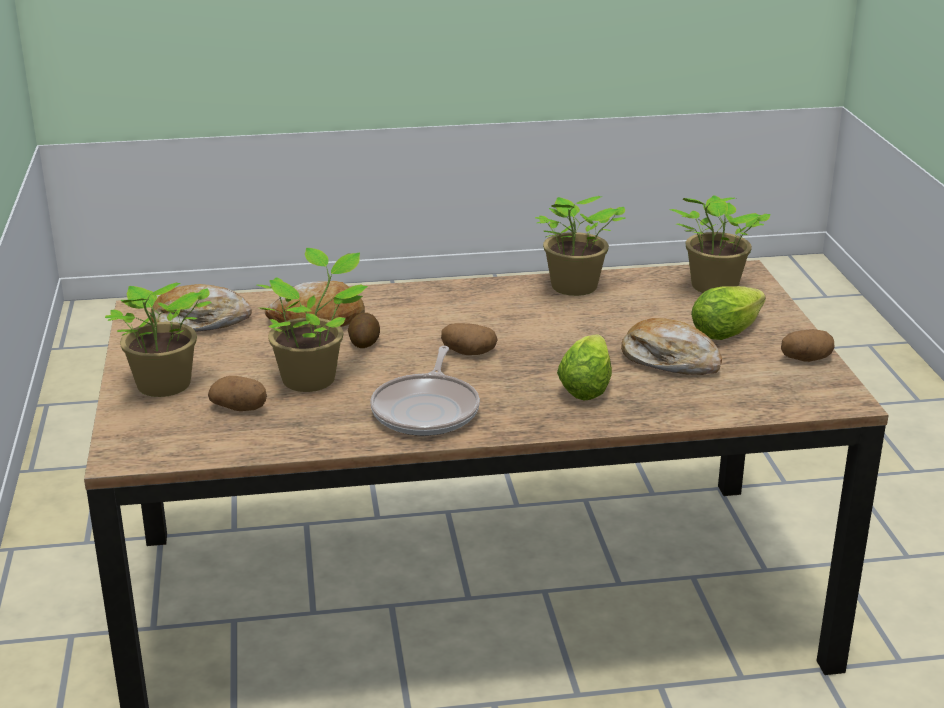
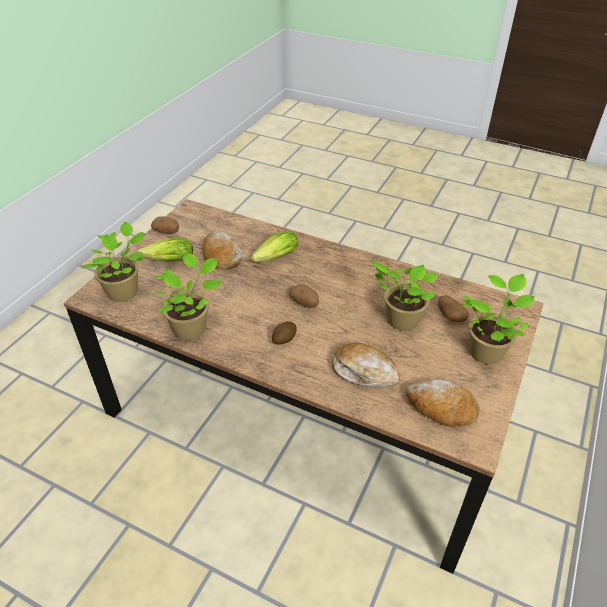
camera: 145 degrees left, 15 degrees up
(364, 342) = (352, 337): potato -> potato (284, 339)
(427, 410) = (360, 275): frying pan -> none

